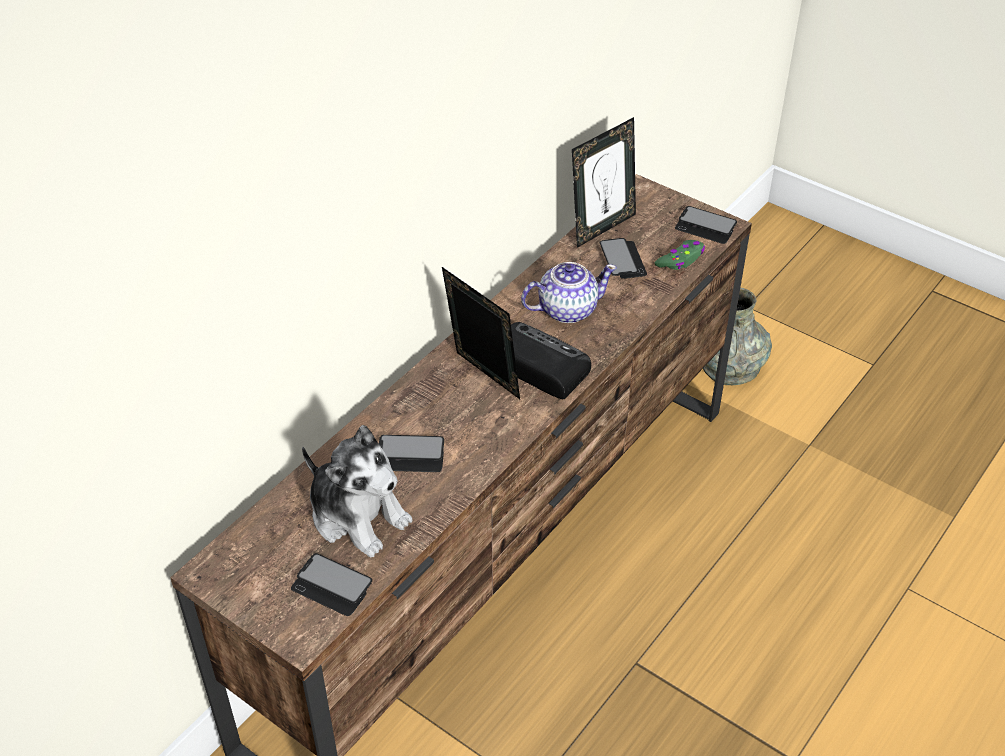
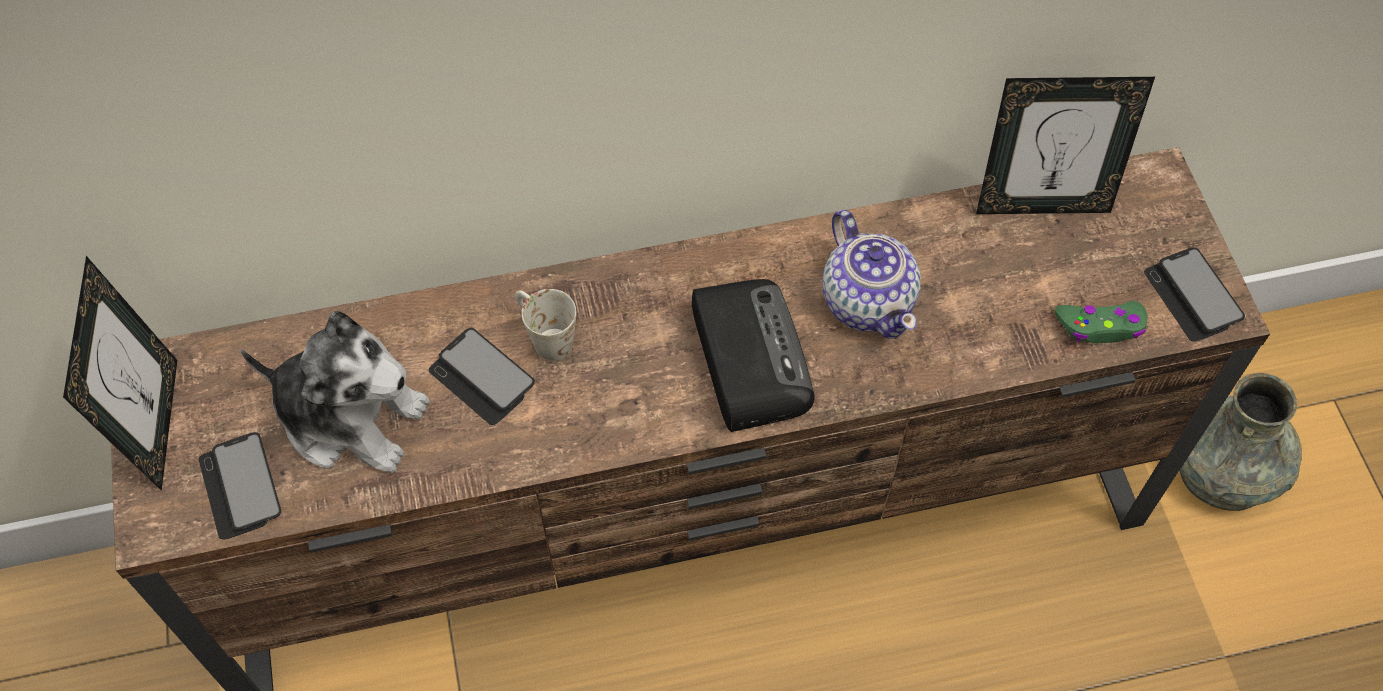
camera: 40 degrees right, 15 degrees up
(358, 516) = (351, 416): plush toy -> plush toy turned 60 degrees counterclockwise
(423, 418) = (544, 336): none -> white mug
(482, 379) = (664, 331): picture frame -> picture frame (157, 424)
(566, 309) = (868, 300): teapot -> teapot turned 45 degrees clockwise
(622, 260) = (1019, 273): phone -> none

